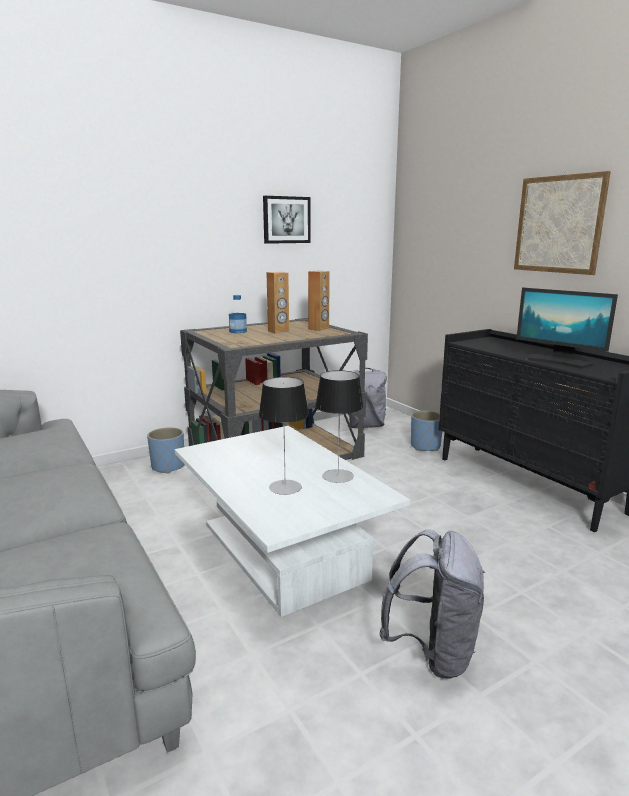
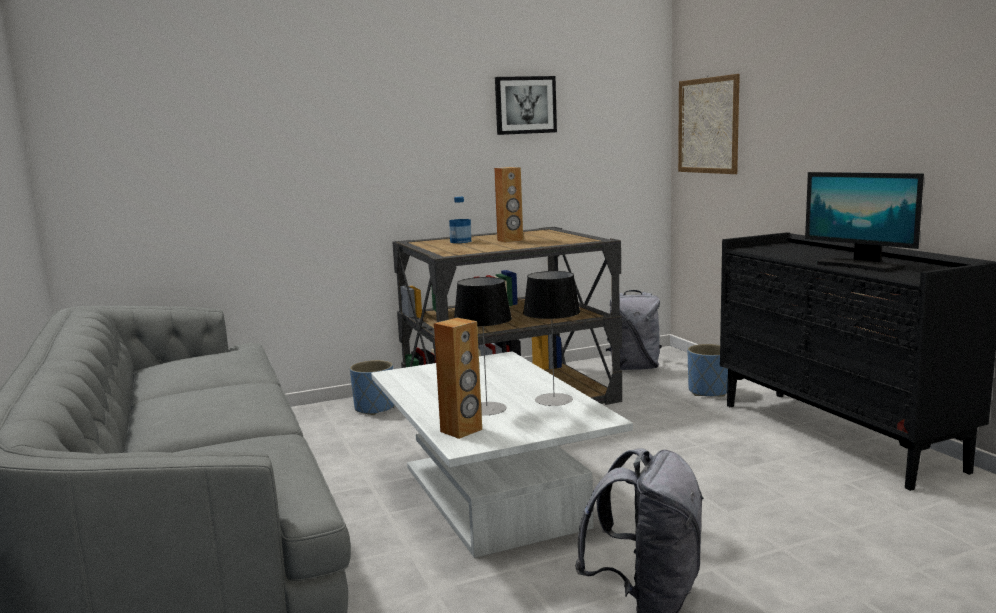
camera: 10 degrees right, 5 degrees down
(319, 329) = (562, 237): brown speaker -> brown speaker (461, 431)
(559, 223) = (863, 90): picture -> picture (708, 124)

